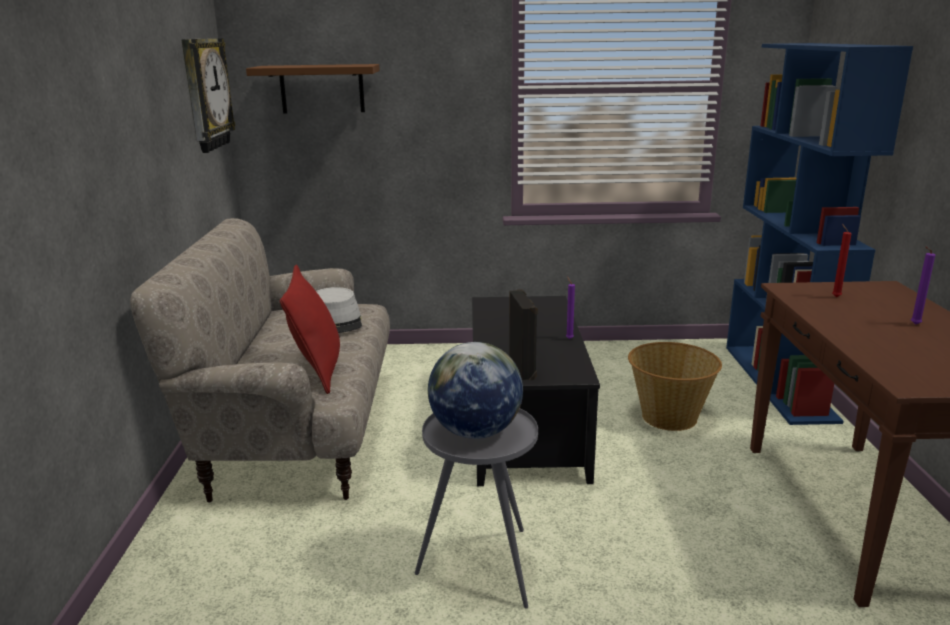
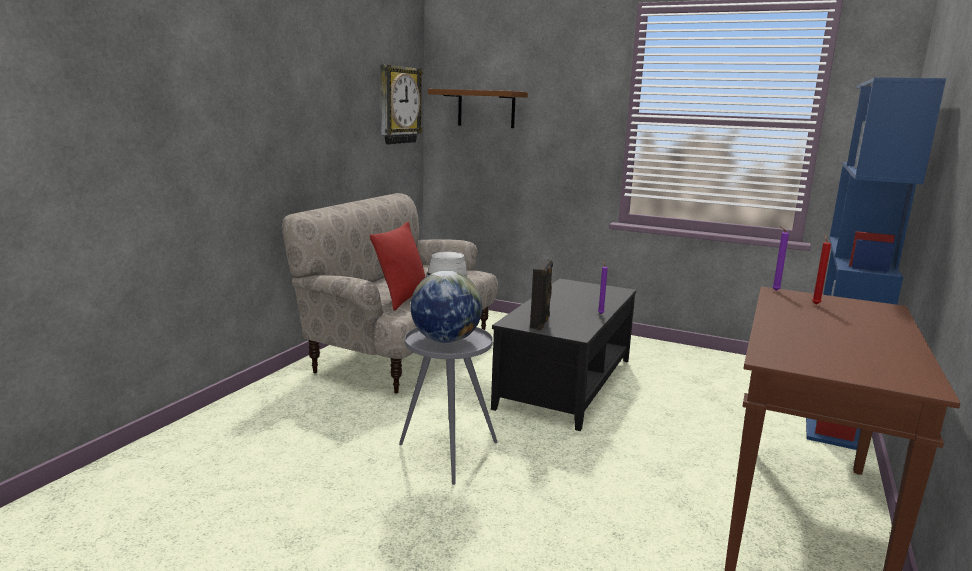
camera: 25 degrees right, 5 degrees down
(669, 416) = (693, 406): basket -> none
(913, 324) = (859, 331): purple candle -> purple candle (774, 290)

